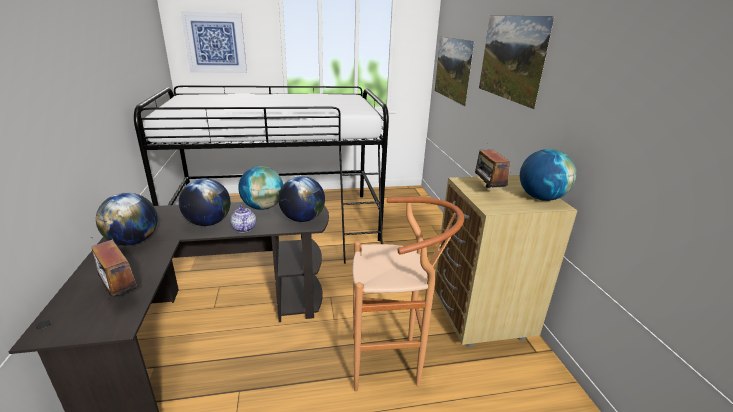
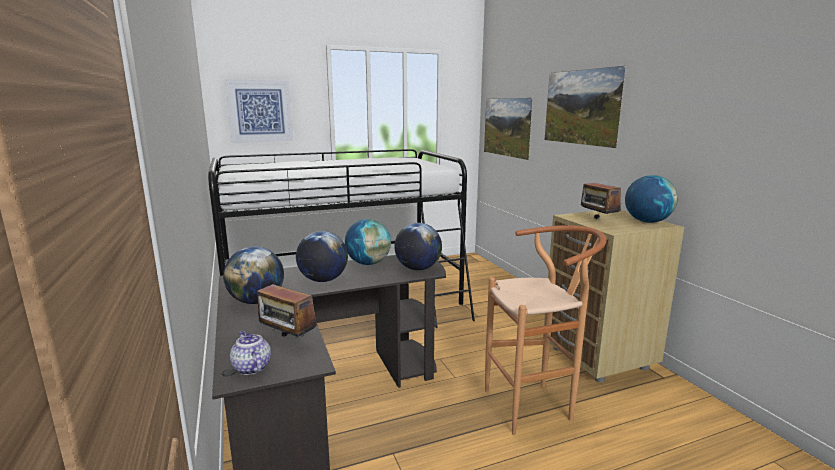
camera: 10 degrees left, 10 degrees down
(244, 228) = (365, 280): teapot -> teapot (251, 367)

